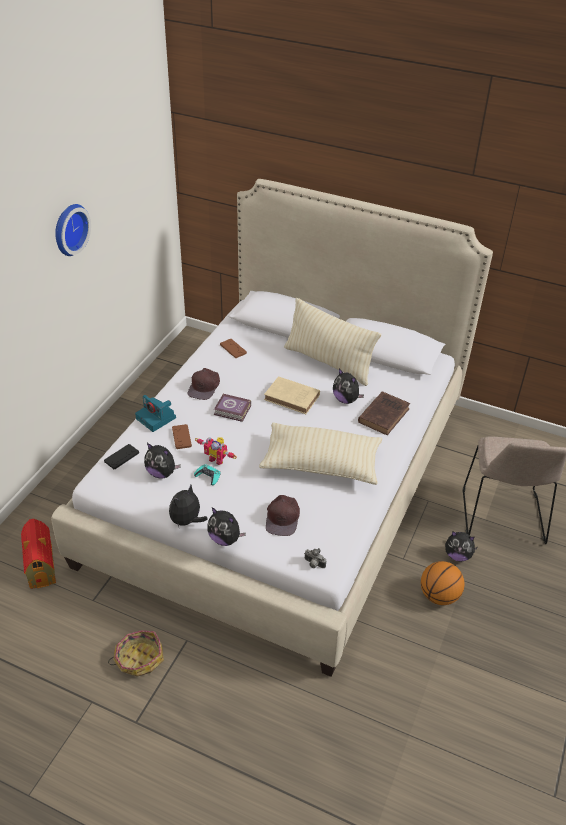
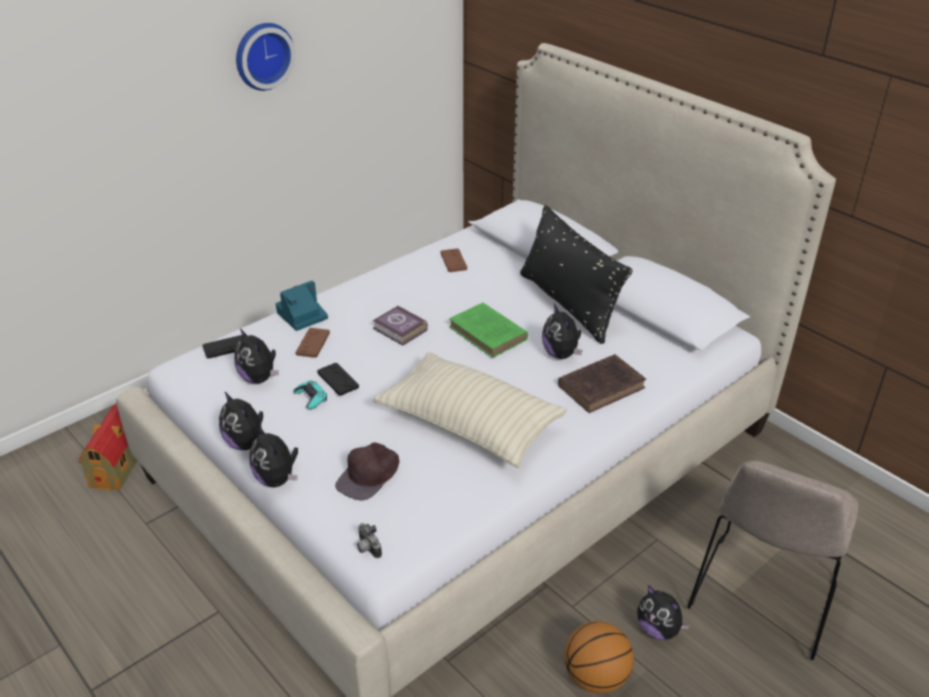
camera: 25 degrees right, 5 degrees down
(139, 658) = (148, 612): basket -> none
(157, 418) = (301, 316): camera -> camera turned 75 degrees clockwise
(187, 521) = (246, 443): plush toy -> plush toy turned 105 degrees counterclockwise
(204, 387) = (386, 295): brown cap -> none
(217, 458) = (338, 380): toy robot -> black game controller
(293, 398) = (489, 334): beige book -> green book
(328, 362) = (568, 304): beige pillow -> black pillow

